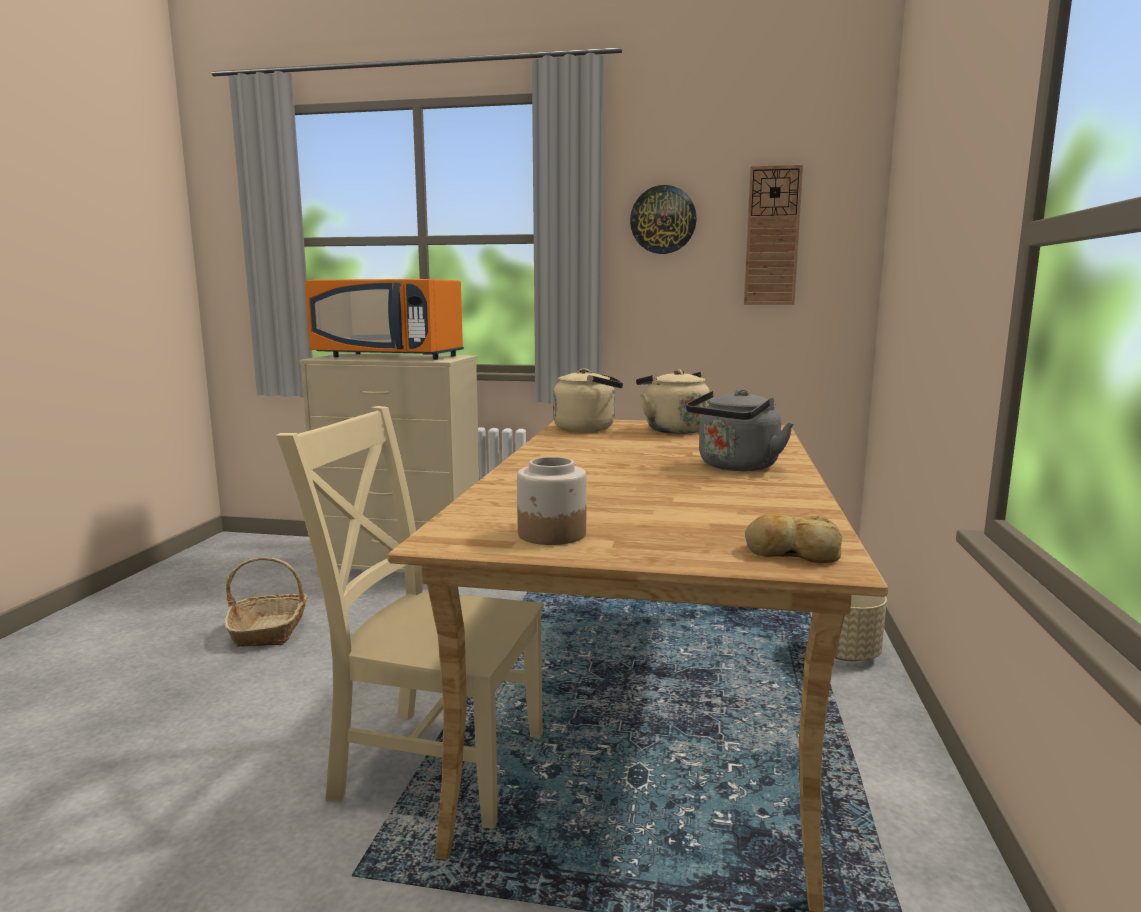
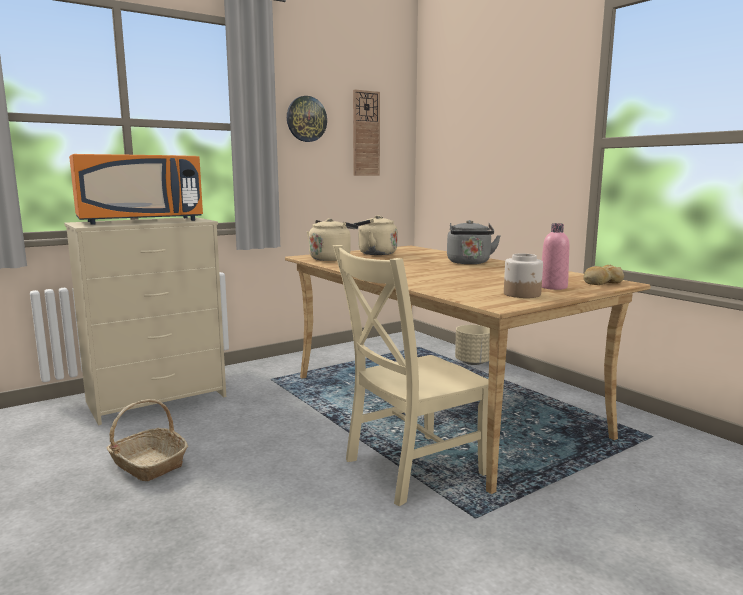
camera: 45 degrees left, 0 degrees up
(659, 536) = (553, 287): none -> pink bottle

